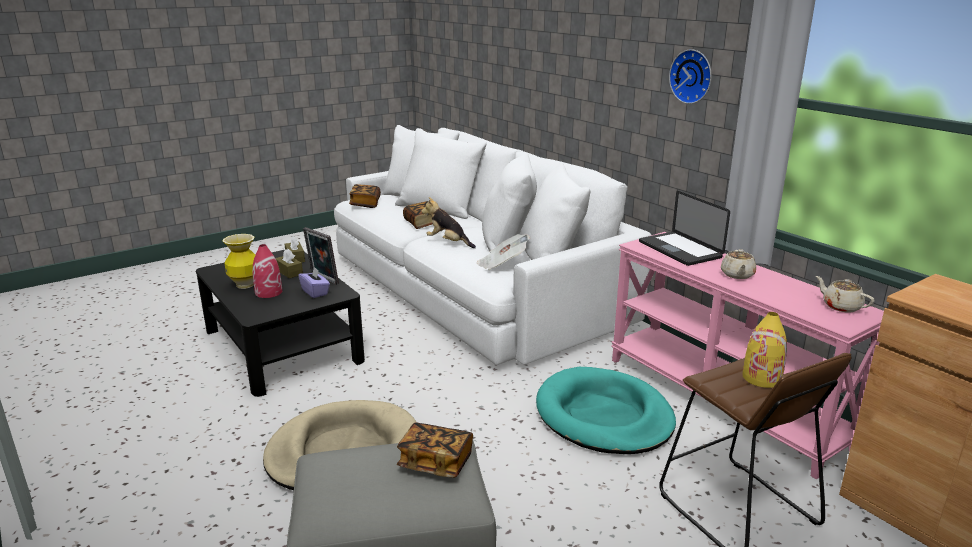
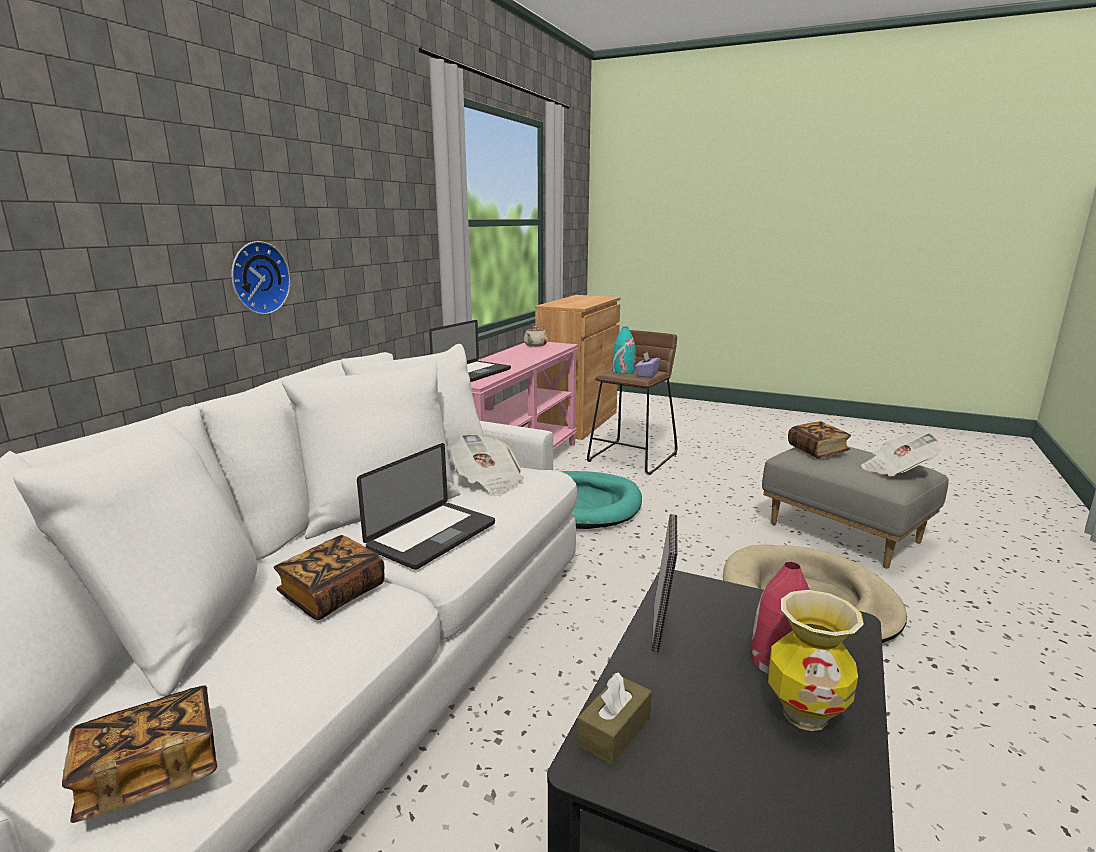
camera: 120 degrees left, 5 degrees down
(289, 272) = (683, 691): brown tissue box -> none
(315, 292) = (708, 611): purple tissue box -> purple tissue box (647, 375)
(333, 480) = (896, 470): none -> newspaper
(448, 242) = (432, 536): plush toy -> laptop
(692, 76) = (374, 212): wall clock -> wall clock (257, 278)
(737, 275) = (511, 360): beige teapot -> none
(762, 378) = (623, 371): yellow vase -> turquoise vase

